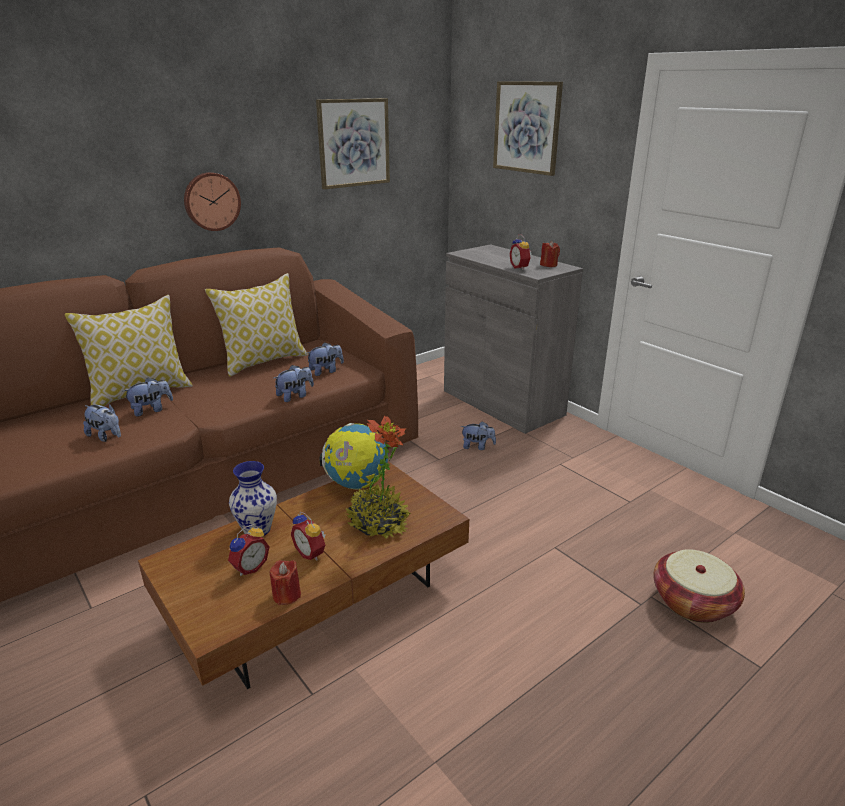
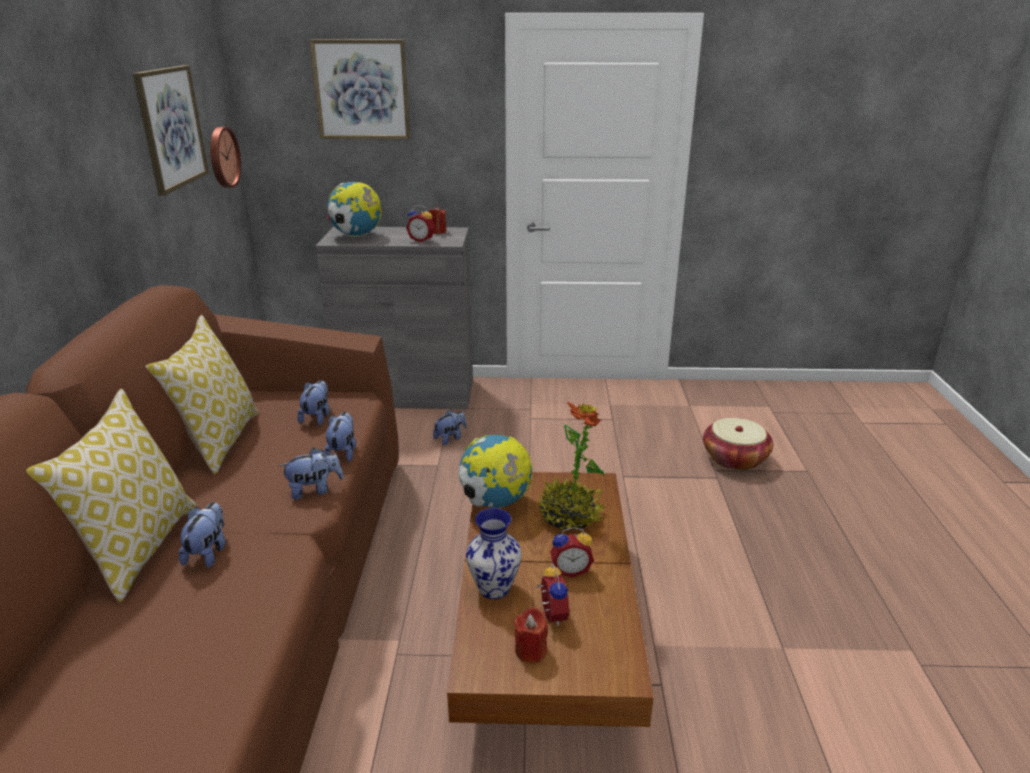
camera: 50 degrees left, 0 degrees up
(106, 436) = (216, 609): plush toy -> plush toy (314, 490)
(211, 201) = (69, 240): wall clock -> wall clock (222, 157)
(286, 595) = (616, 607): red candle -> red candle (530, 650)
(485, 254) = (356, 236): none -> globe

